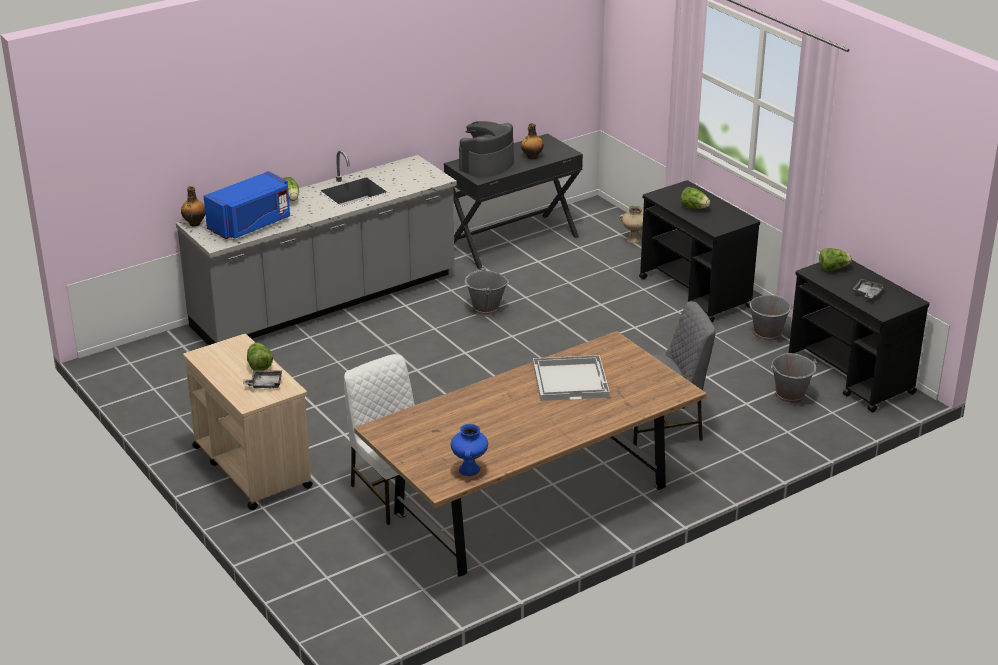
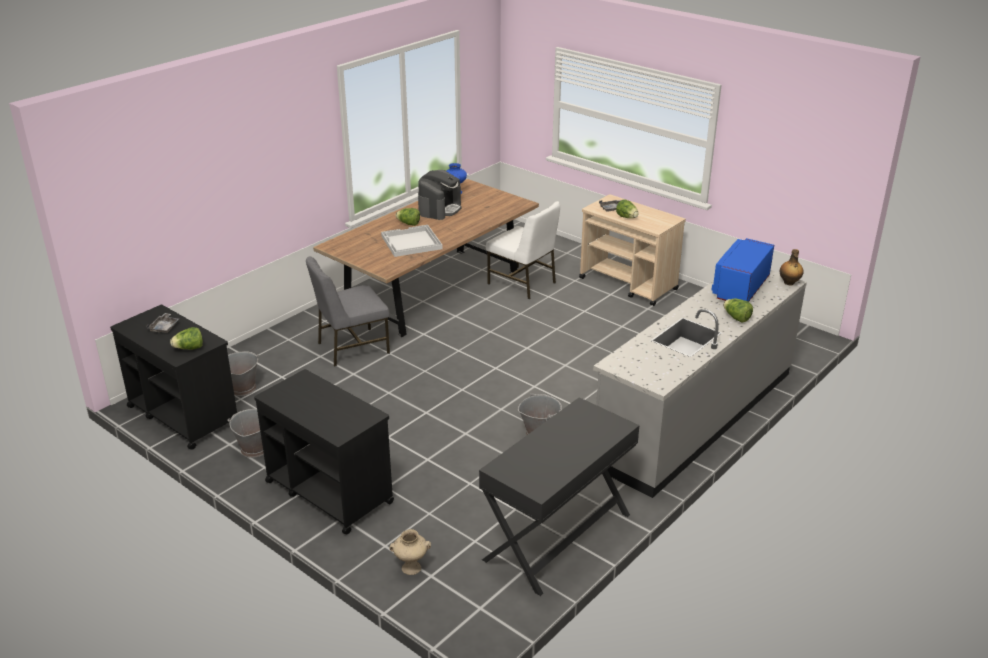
camera: 165 degrees right, 0 degrees up
(486, 165) = (586, 428): coffee machine -> coffee machine (440, 209)
(531, 157) = (540, 452): bottle -> none
(694, 208) = (327, 403): lettuce -> lettuce (408, 224)

